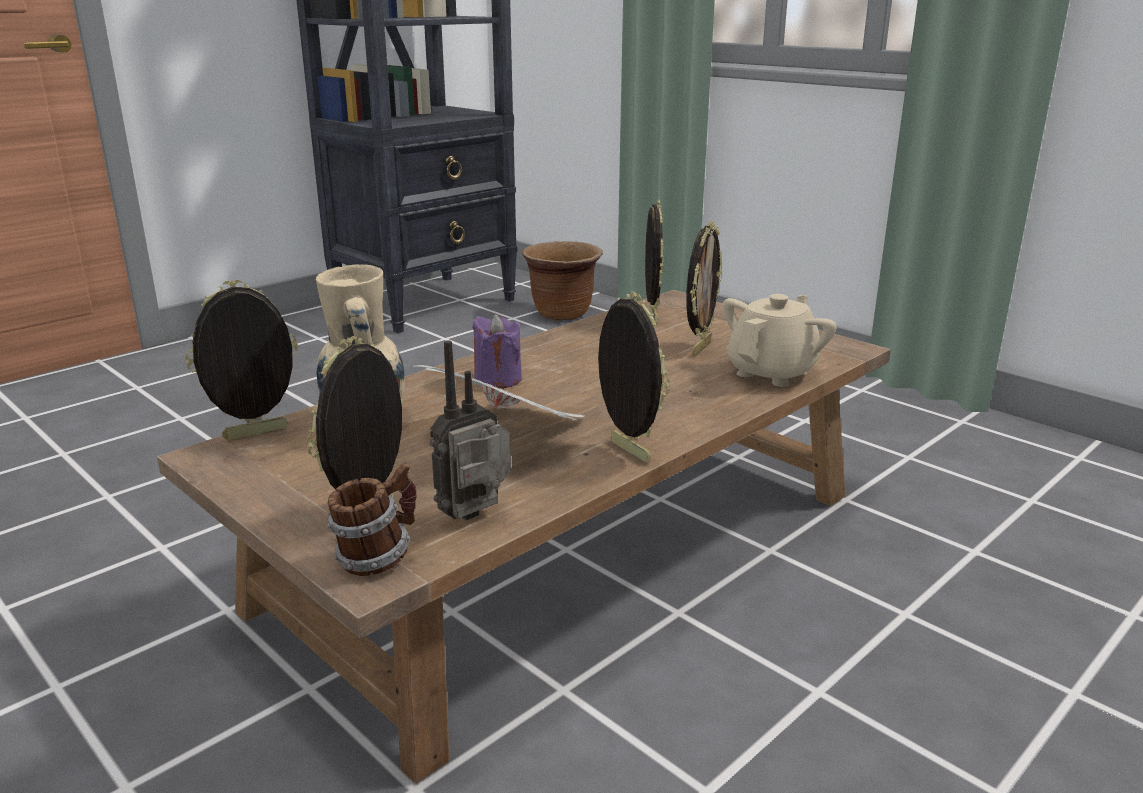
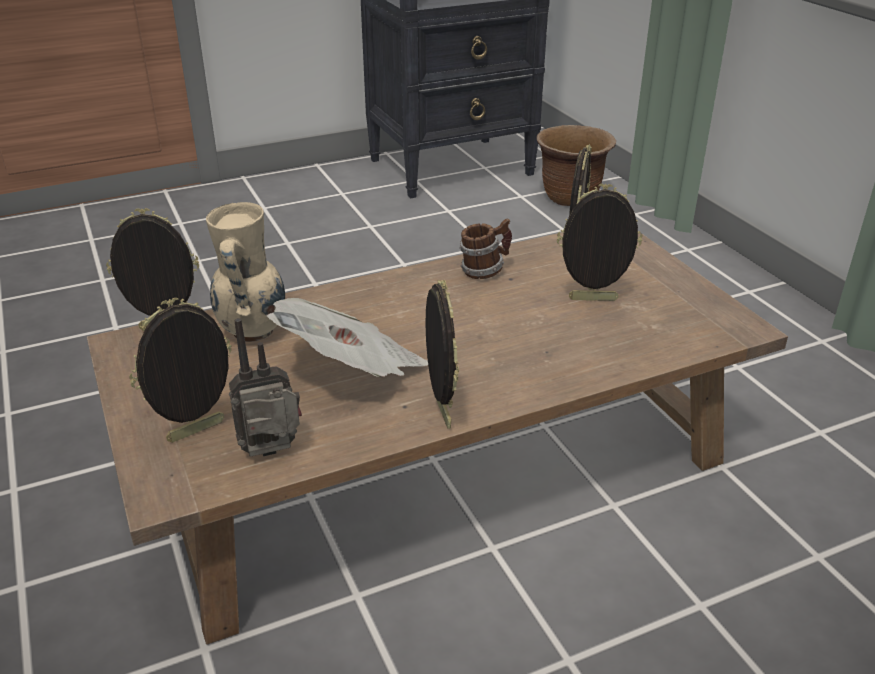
camera: 20 degrees right, 10 degrees up
(377, 557) = (176, 477): mug -> mug (484, 271)
(498, 380) = (386, 305): purple candle -> none
(699, 348) = (592, 300): picture frame -> picture frame turned 135 degrees counterclockwise
(772, 372) = (641, 344): beige teapot -> none

